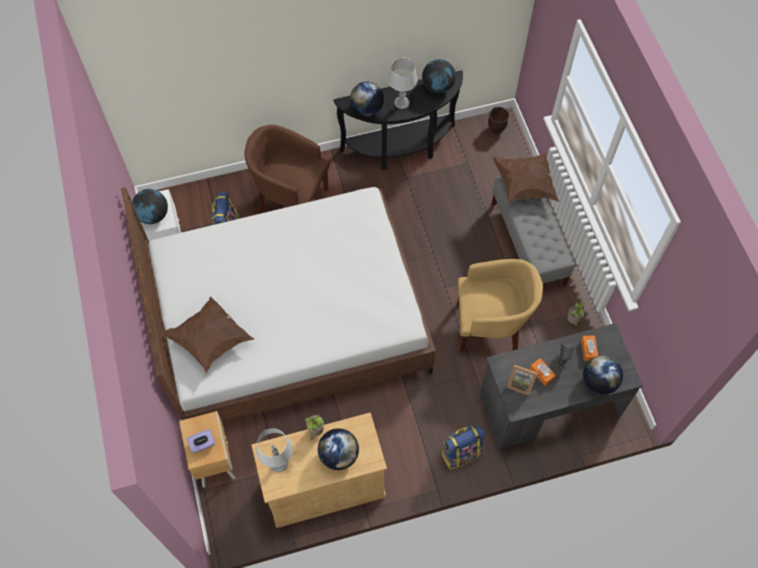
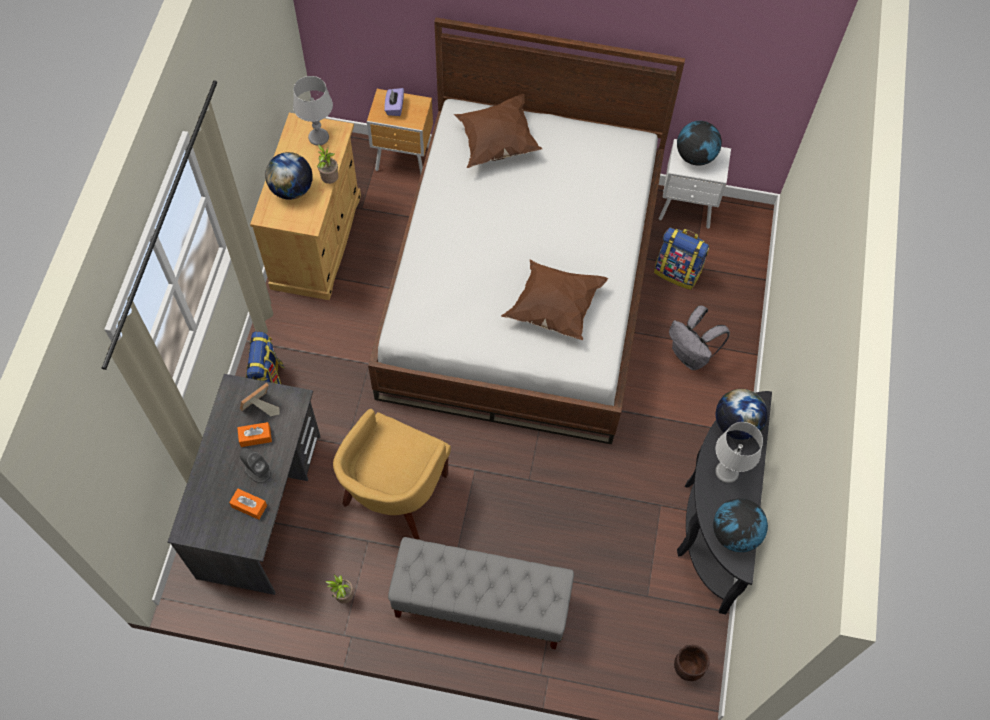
camera: 115 degrees right, 0 degrees up
(290, 199) = (691, 356): brown armchair -> grey backpack
(525, 186) = (537, 598): brown pillow -> brown pillow (553, 308)
(598, 382) = (205, 493): globe -> none

